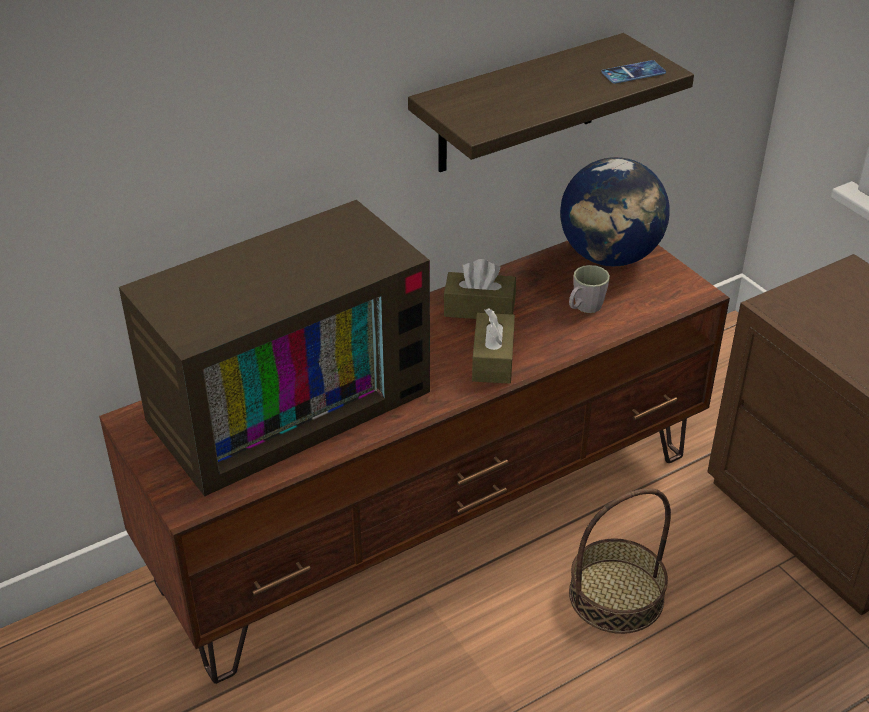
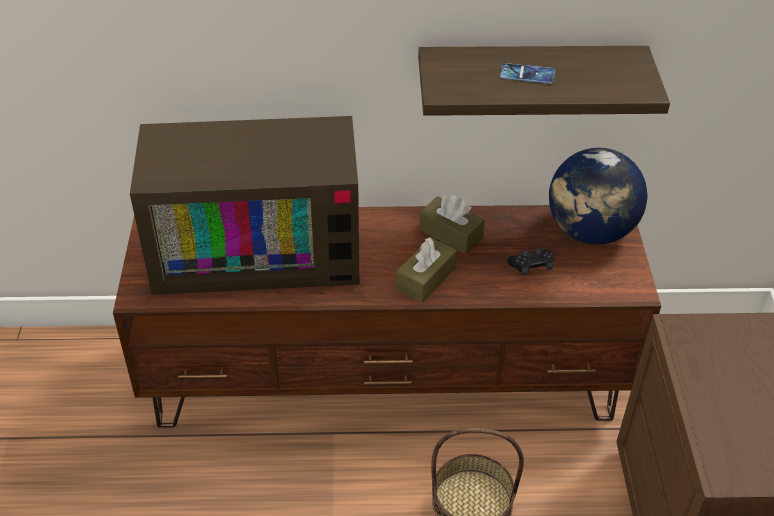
camera: 30 degrees right, 5 degrees up
(584, 308) = (531, 266): grey mug -> black game controller
(633, 73) = (617, 85): phone -> phone (527, 74)

